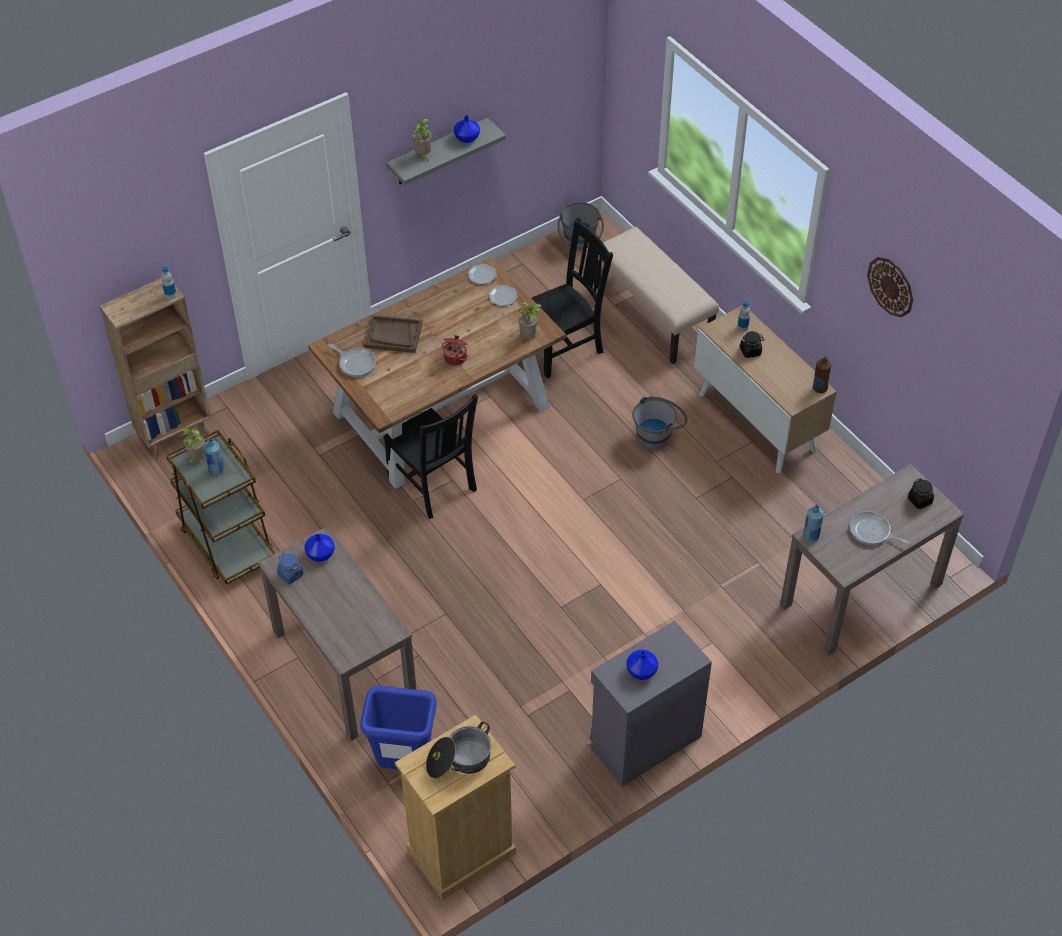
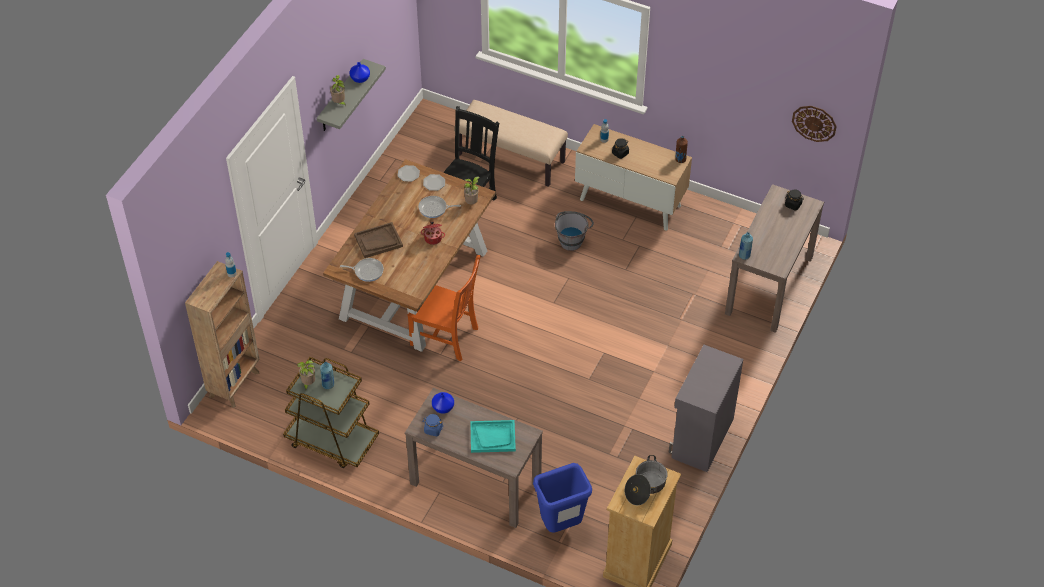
camera: 30 degrees left, 0 degrees up
(350, 615) = (493, 437): none -> turquoise tray
(433, 485) = (446, 337): black chair -> orange chair
(580, 244) = (426, 129): grey bucket -> none
(641, 671) = (705, 384): blue vase -> none
(871, 532) = (778, 237): frying pan -> frying pan (434, 209)
(891, 286) = (720, 70): wall clock -> wall clock (814, 123)

